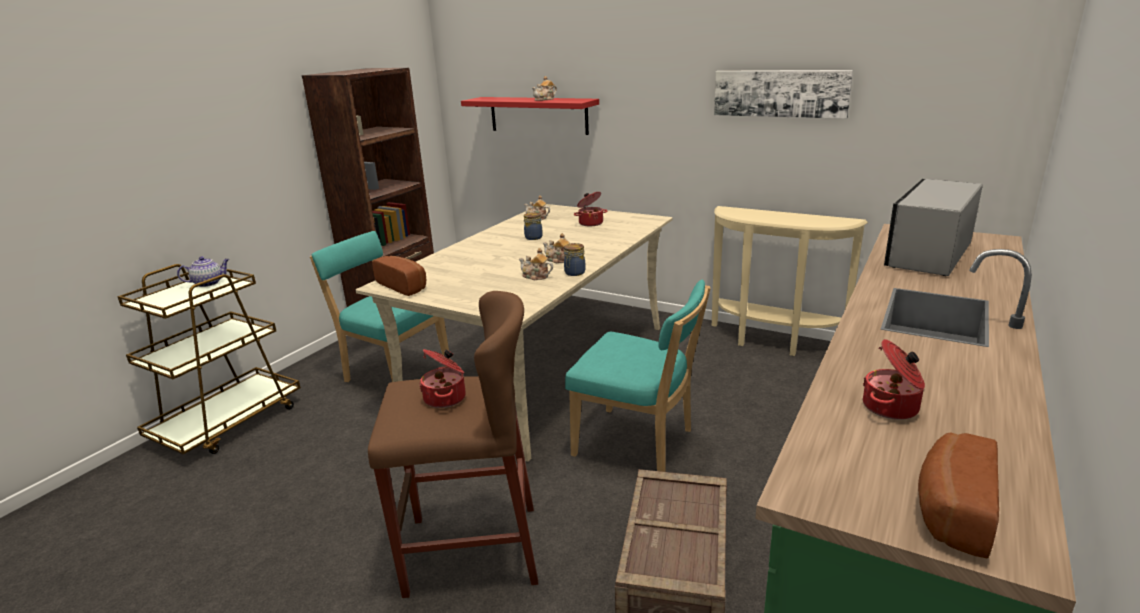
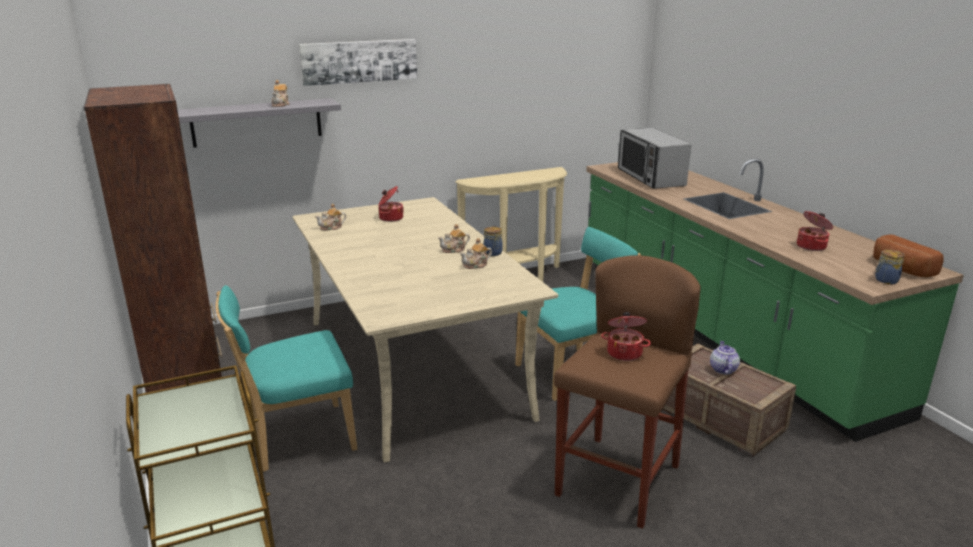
camera: 55 degrees left, 0 degrees up
(209, 283) = (180, 401): teapot -> teapot (722, 369)
(404, 286) = (402, 311): bread -> none
(533, 237) = (381, 242): jar -> jar (885, 280)
(538, 115) = (257, 122): red shelf -> grey shelf
(780, 93) = (495, 79): picture -> picture (359, 61)

